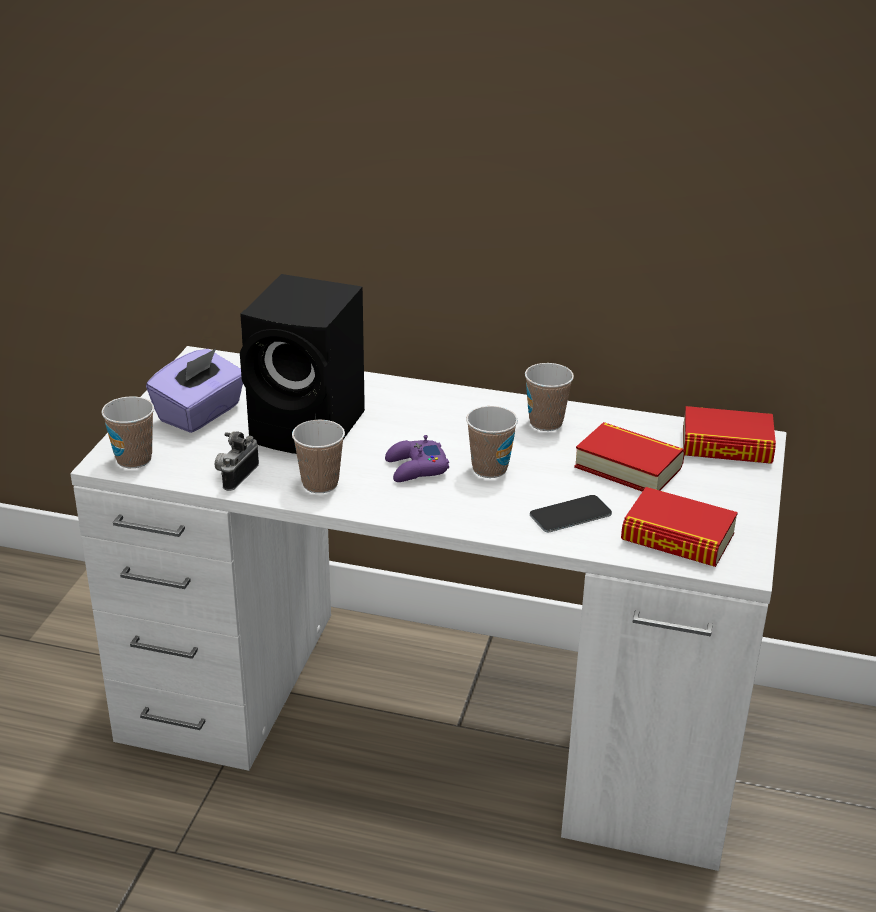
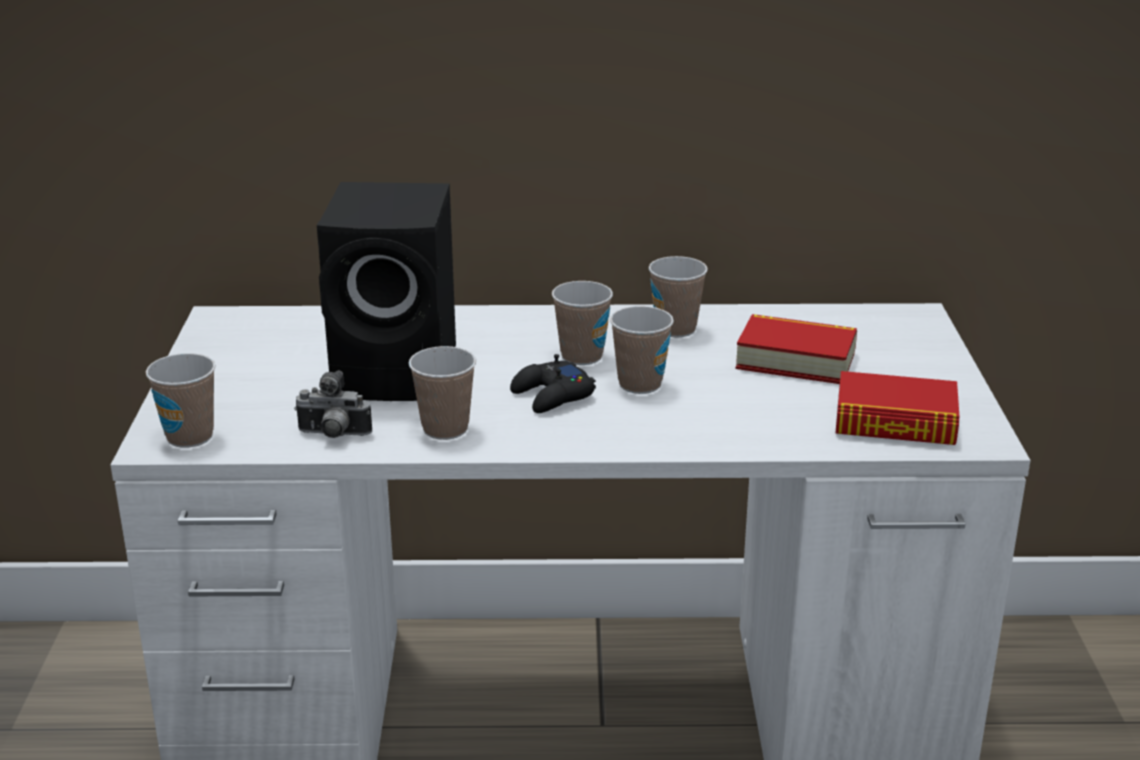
camera: 15 degrees left, 5 degrees down
(200, 413) = (250, 375): purple tissue box -> none
(235, 476) = (333, 435): camera -> camera turned 90 degrees counterclockwise
(416, 468) = (552, 396): purple game controller -> black game controller
(457, 436) = (582, 356): none -> cup
(570, 514) = (761, 417): phone -> none
(726, 445) = (888, 324): book -> none

